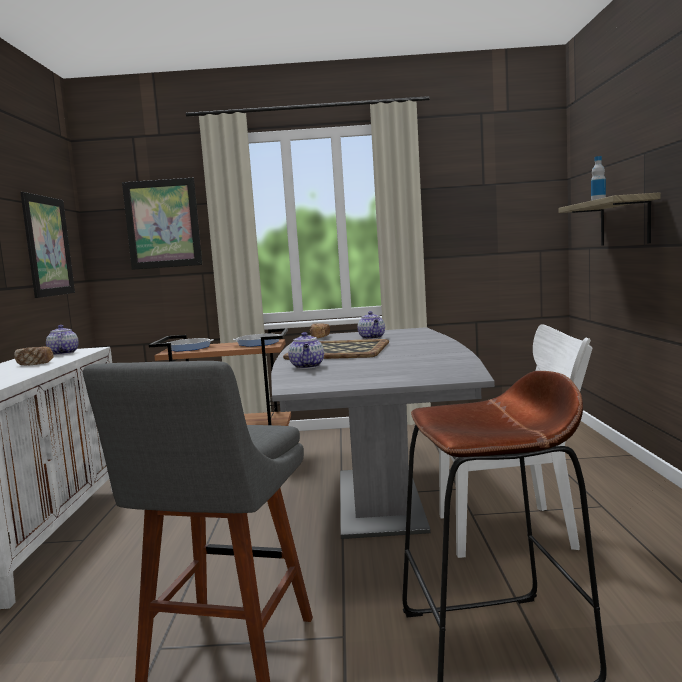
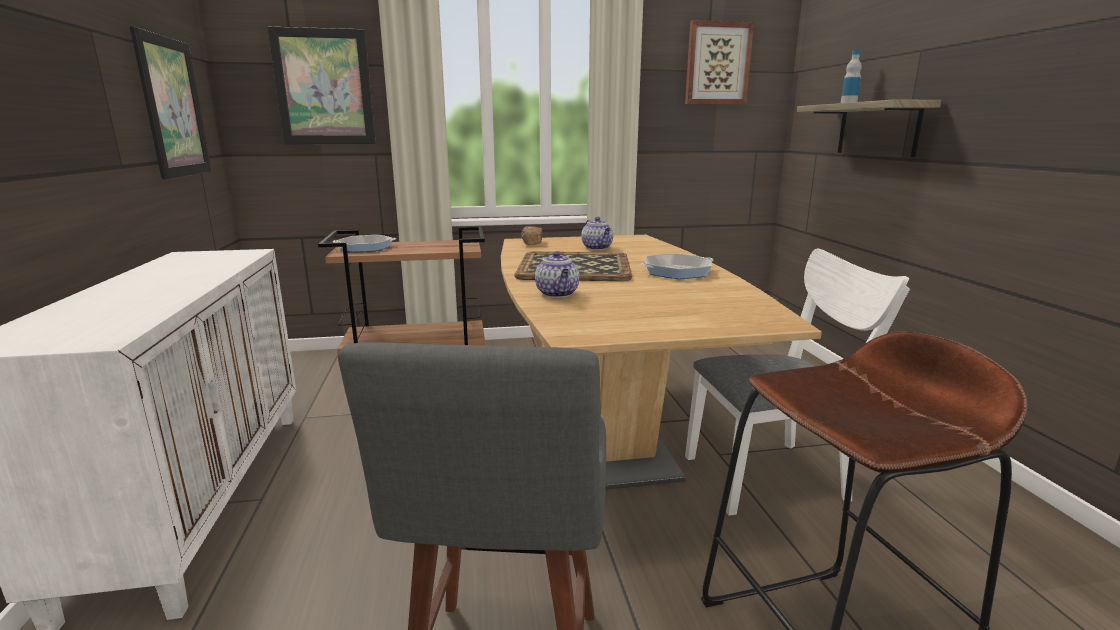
camera: 10 degrees left, 10 degrees up
(34, 364) = (179, 278): bread -> none
(63, 353) = (213, 258): teapot -> none
(258, 343) = (450, 245): frying pan -> frying pan (677, 272)
(379, 500) = (610, 435): grey dining table -> brown dining table
(492, 178) = (717, 64): none -> picture

